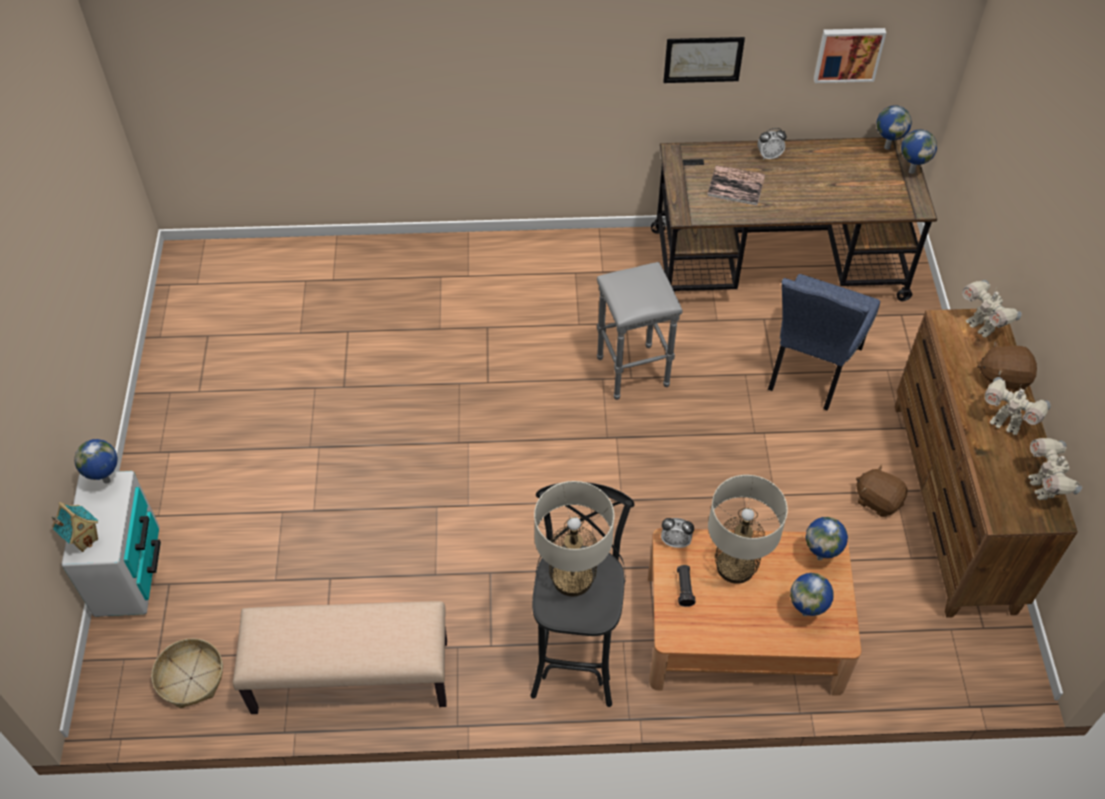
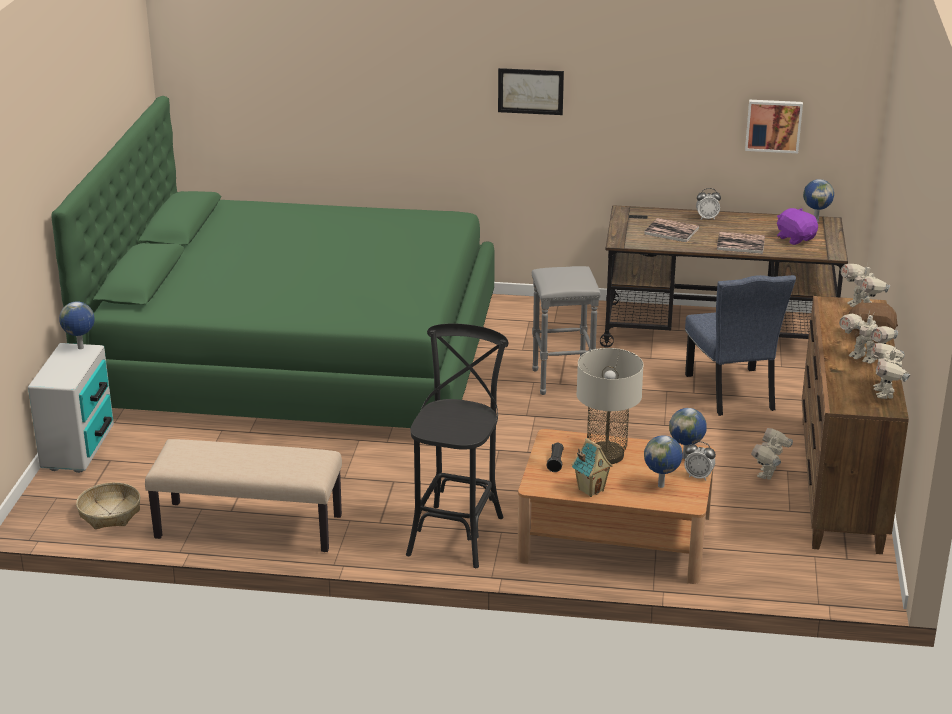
camera: 10 degrees right, 25 degrees down
(84, 539) = (51, 375): toy house -> toy house (590, 489)
(337, 370) = (297, 356): none -> green bed
(572, 578) = (451, 415): table lamp -> none
(675, 541) = (557, 437): alarm clock -> alarm clock (698, 476)
(703, 59) = (647, 121): picture -> picture (530, 91)
(812, 365) = (732, 391): blue chair -> blue chair turned 45 degrees counterclockwise
(816, 200) = (740, 243): none -> book
(872, 183) = (795, 238): none -> purple plush toy
(878, 500) = (768, 474): brown plush toy -> toy robot
(911, 171) = (833, 235): globe -> none

